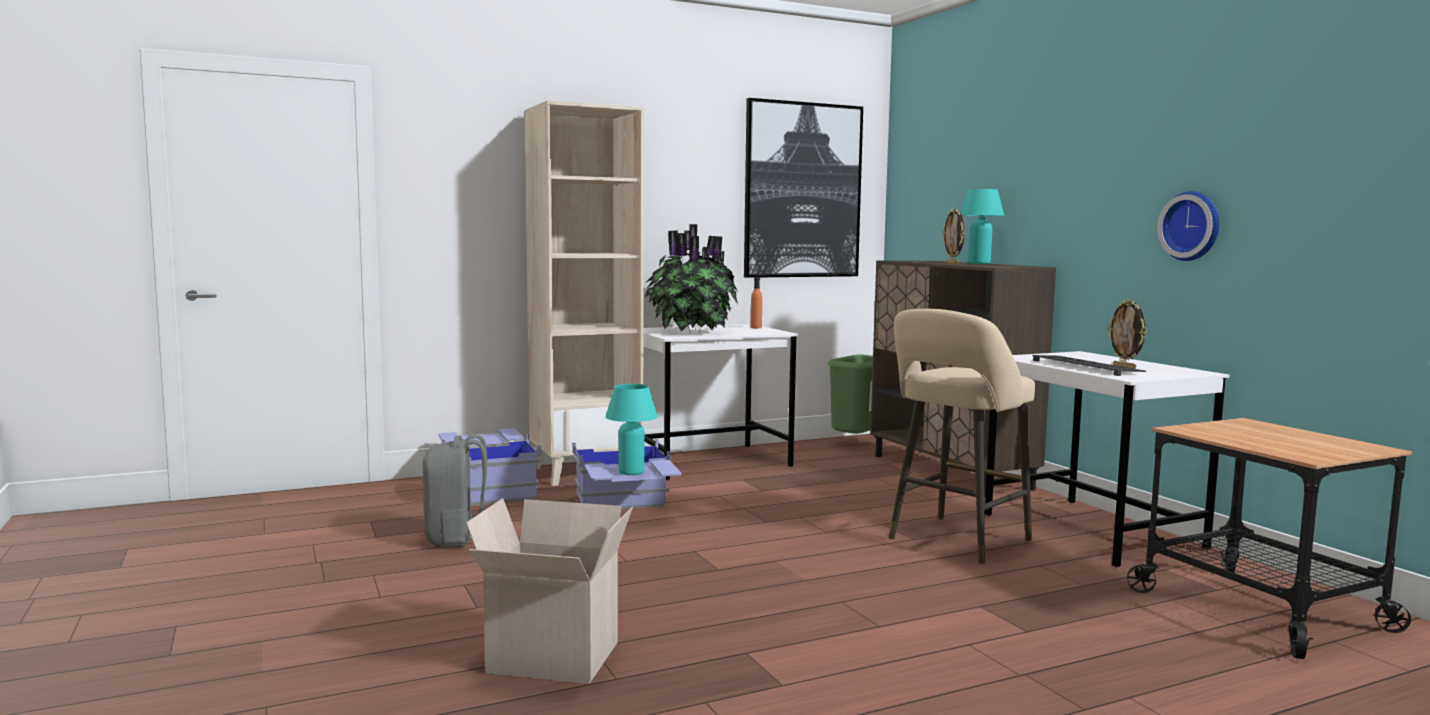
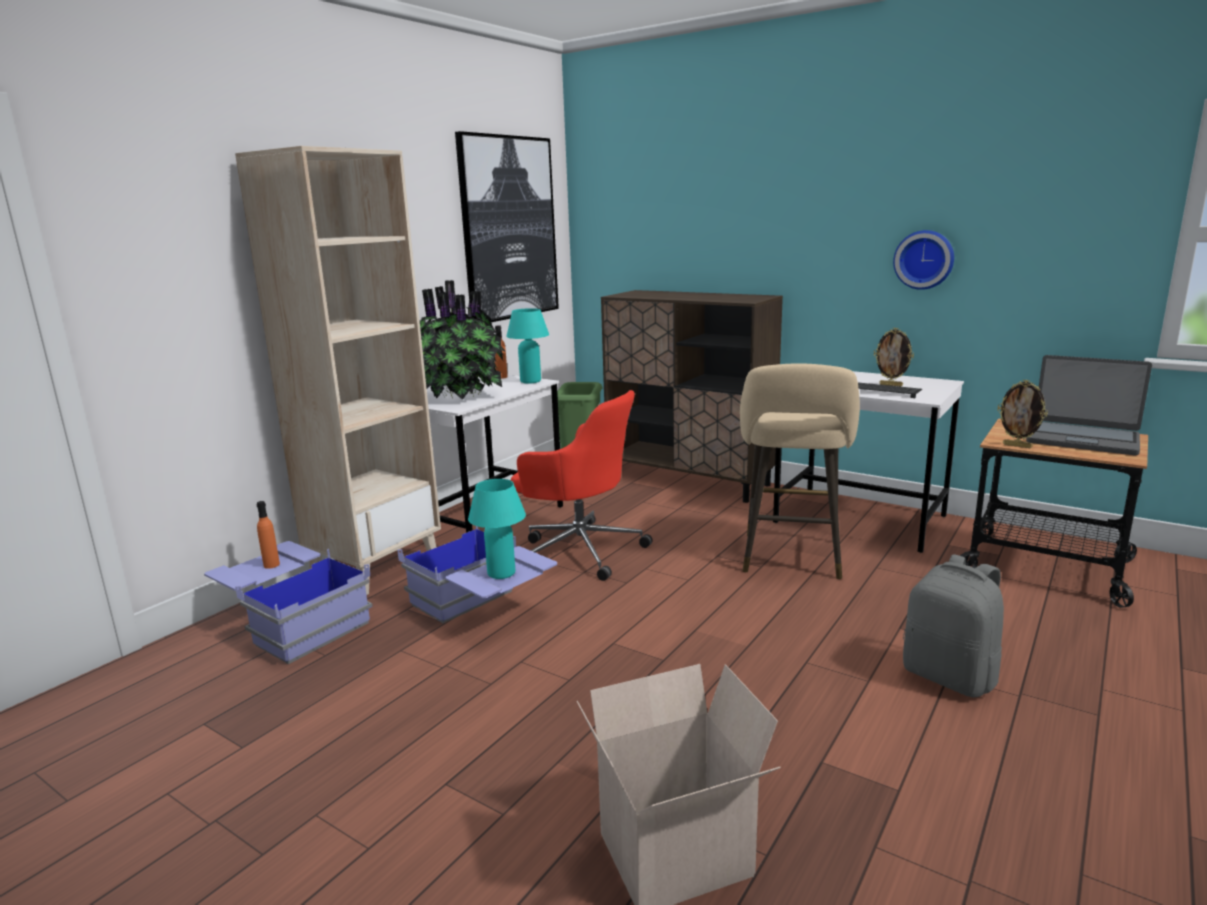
camera: 30 degrees left, 10 degrees up
(457, 538) = (350, 713): grey backpack -> grey backpack (950, 677)
(487, 439) = (271, 565): none -> orange bottle
(760, 495) = (579, 550): none -> red office chair
(952, 263) = (689, 297): picture frame -> picture frame (1017, 446)
(979, 263) = (703, 294): turquoise table lamp -> turquoise table lamp (530, 381)
(1299, 441) = (1082, 439): none -> laptop

